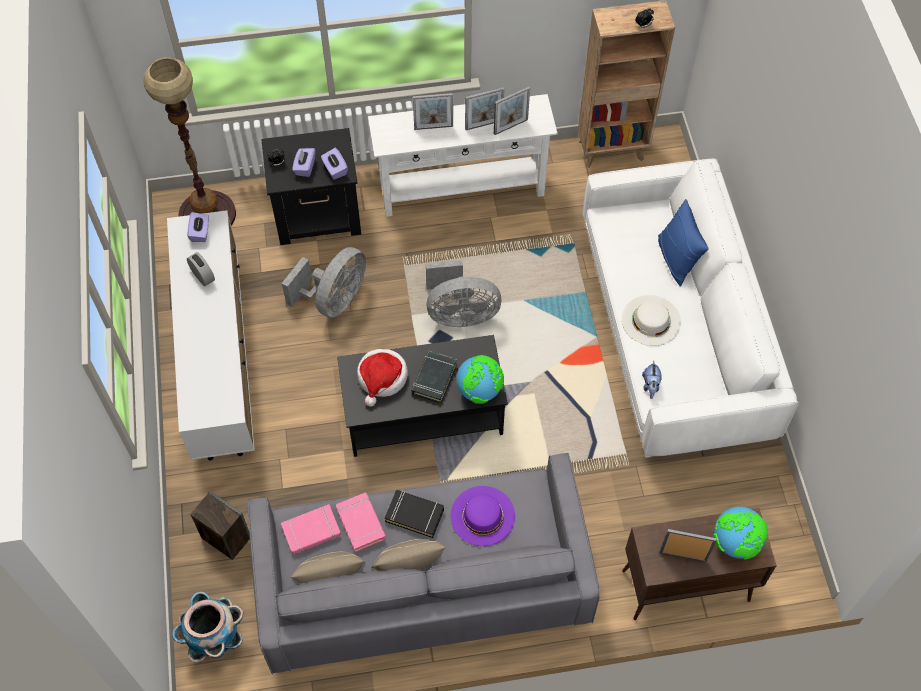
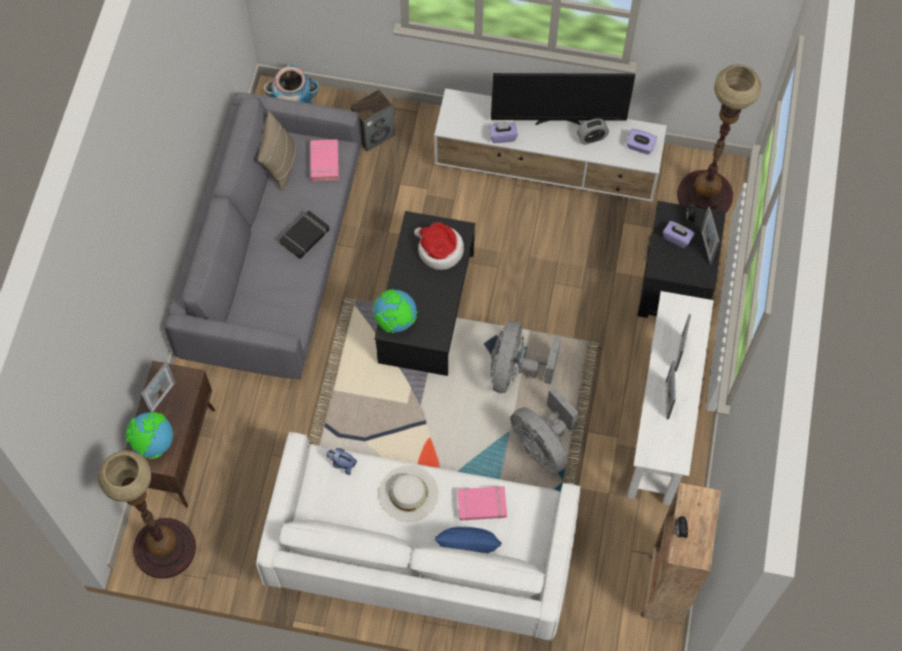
camera: 110 degrees right, 5 degrees up
(190, 311) = (558, 120): none -> television
(334, 300) = (570, 272): grey fan -> grey fan (542, 445)
(335, 169) = (665, 262): purple tissue box -> purple tissue box (502, 136)
(361, 523) = (315, 197): pink book -> pink book (482, 505)
(409, 567) = (264, 220): beige pillow -> none
(434, 379) = (422, 289): black book -> none
(482, 515) = (282, 285): purple hat -> none
(510, 127) = (656, 424): picture frame -> picture frame (706, 247)
(787, 556) = (164, 548): none -> floor lamp

